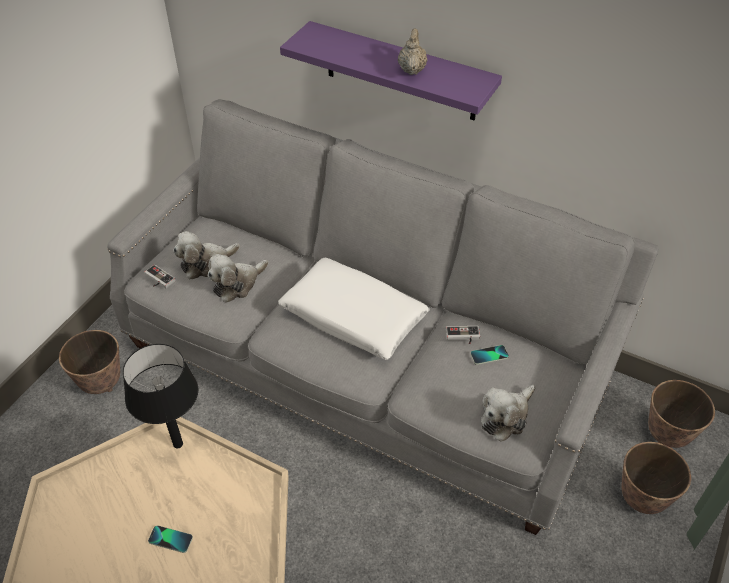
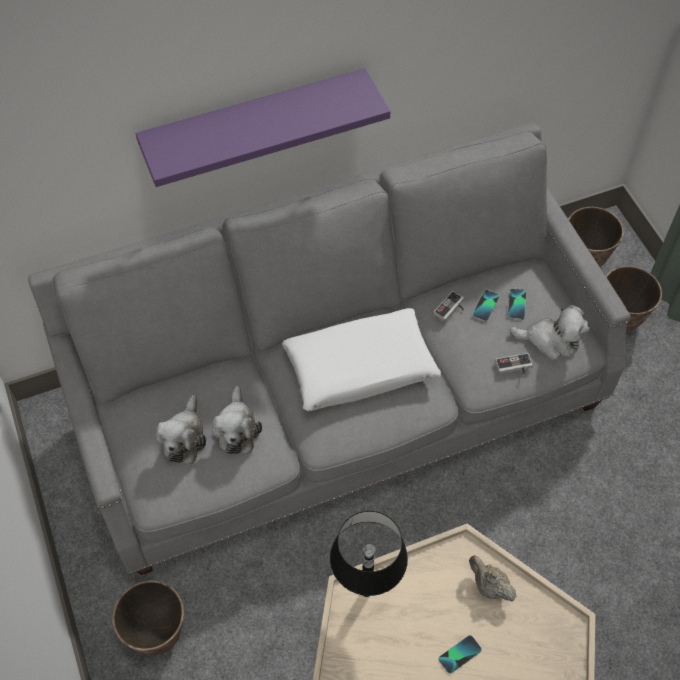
camera: 50 degrees left, 10 degrees up
(158, 279) = (166, 490): game controller -> game controller (514, 367)
(412, 69) = (294, 115): beige teapot -> beige teapot (489, 586)
(506, 416) = (550, 340): plush toy -> plush toy turned 75 degrees counterclockwise
(513, 374) = (516, 304): none -> phone

